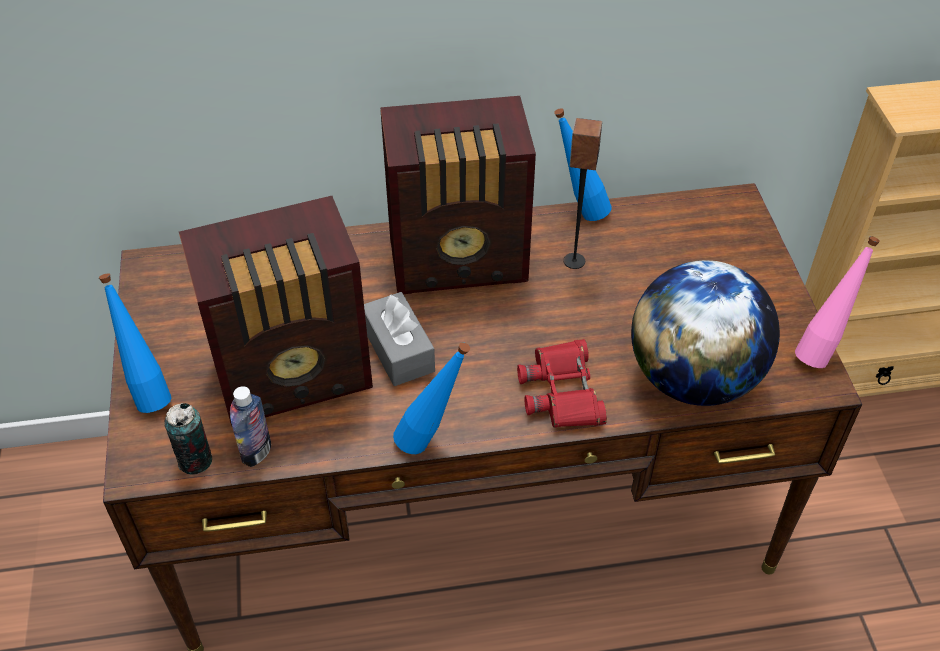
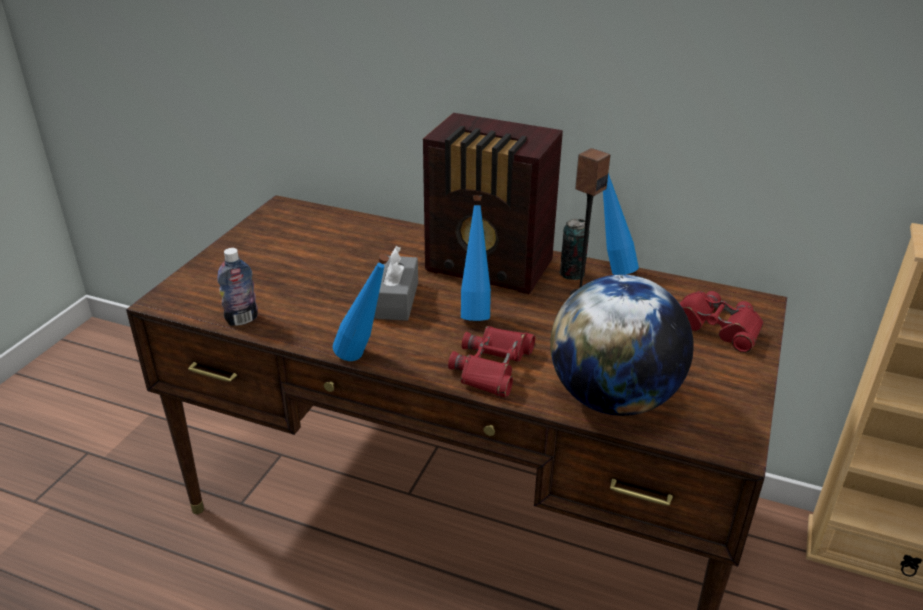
camera: 30 degrees right, 15 degrees down
(148, 392) = (213, 265): blue bottle -> blue bottle (475, 311)
(195, 460) = (200, 309): can -> can (572, 274)
(296, 376) = (311, 289): radio -> none
(720, 249) = (715, 327): none -> red binoculars
(820, 350) = (753, 424): pink bottle -> none

